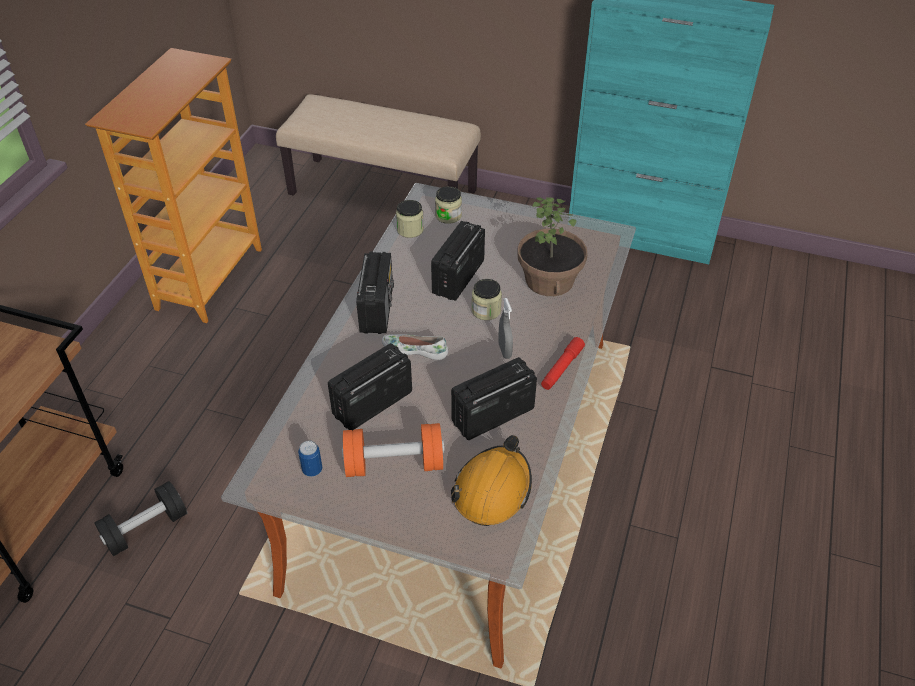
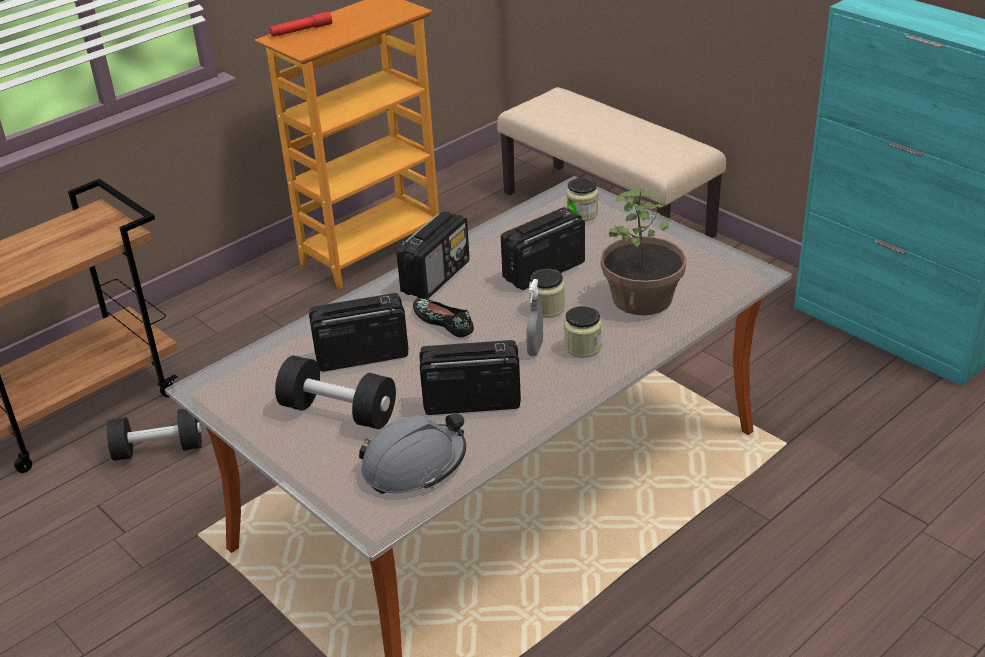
camera: 30 degrees right, 10 degrees down
(312, 470) = (260, 392): can -> none
(394, 464) = (338, 412): orange dumbbell -> black dumbbell
(410, 229) = (530, 216): jar -> jar (582, 347)
(415, 349) = (444, 321): white shoe -> black shoe
(492, 490) = (414, 465): orange hard hat -> grey hard hat
(562, 368) = (583, 382): red flashlight -> red flashlight (301, 30)

